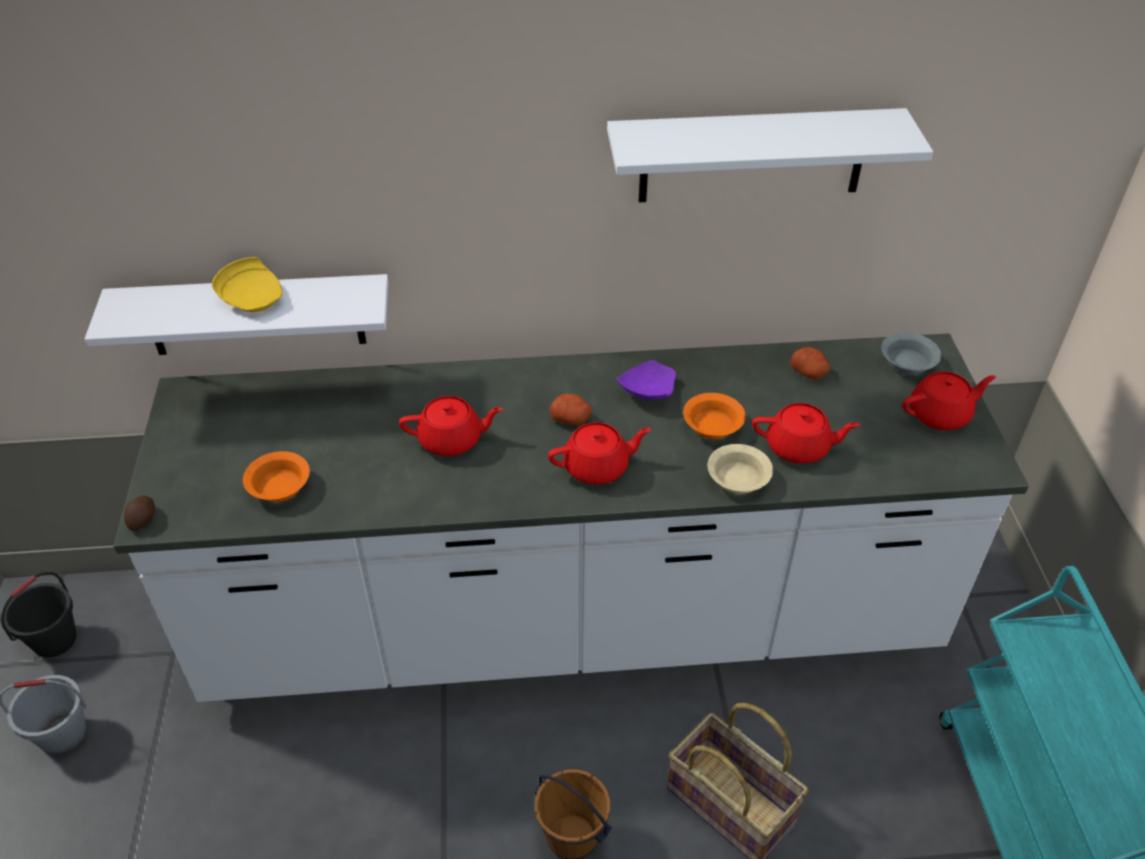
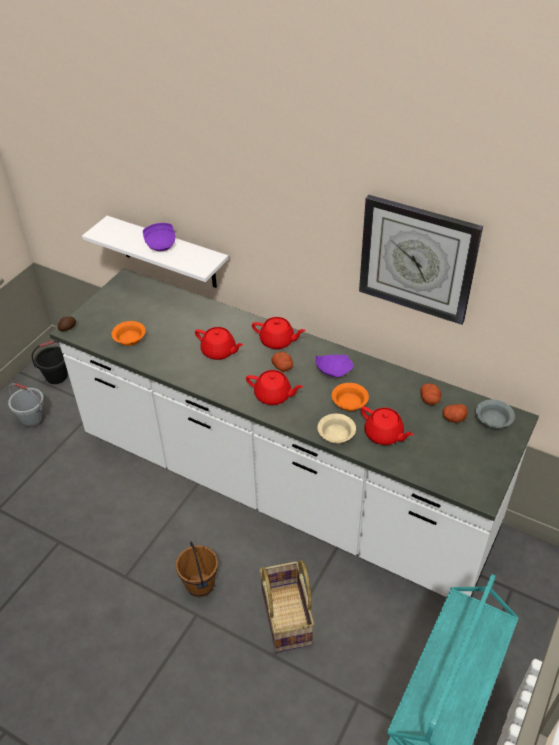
camera: 35 degrees right, 0 degrees up
(253, 298) = (161, 243): yellow plate -> purple plate
(752, 156) = (417, 259): white shelf -> wall clock
(860, 383) = (453, 418): none -> potato
(940, 415) = (483, 456): red teapot -> red teapot (277, 341)

